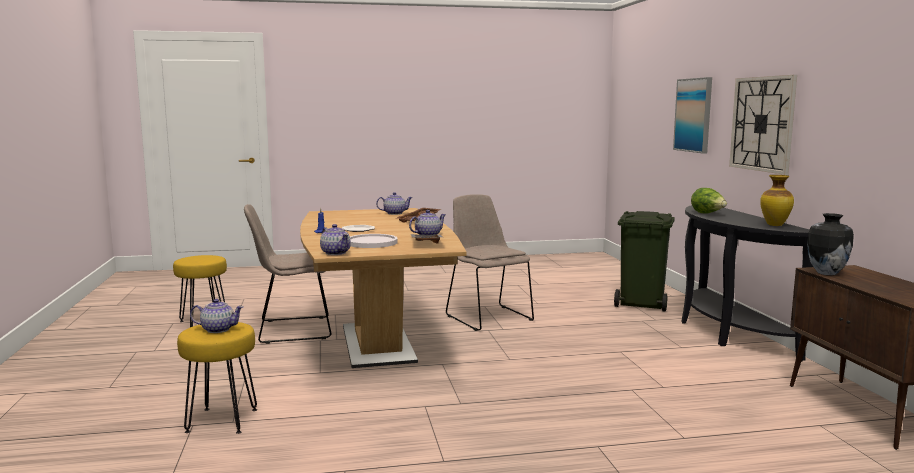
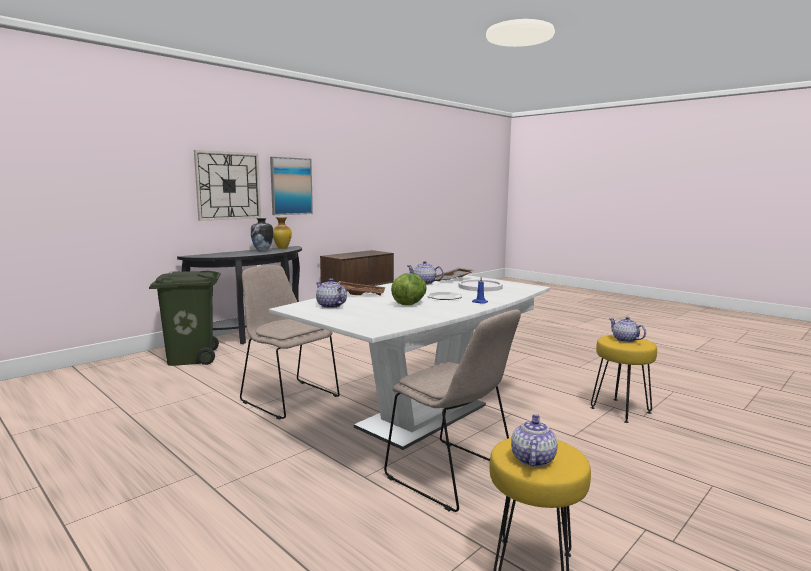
camera: 125 degrees left, 0 degrees up
(335, 253) = (527, 286): teapot -> teapot (532, 459)
(377, 344) = (422, 416): brown dining table -> white dining table
(487, 317) = (288, 398): beige chair -> beige chair turned 105 degrees clockwise
(693, 115) = (125, 179): picture -> picture (291, 186)
(708, 214) = (244, 254): lettuce -> lettuce (410, 303)
(826, 273) = (347, 257): vase -> vase (262, 251)

